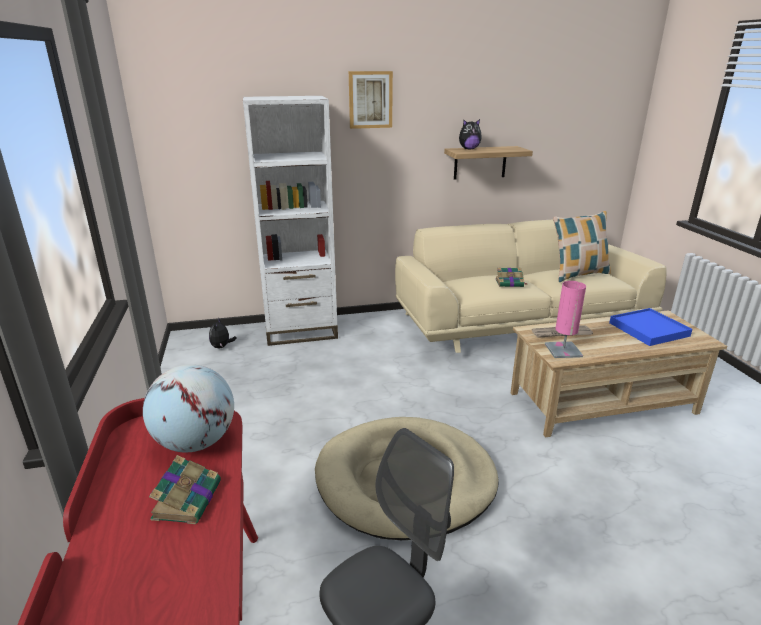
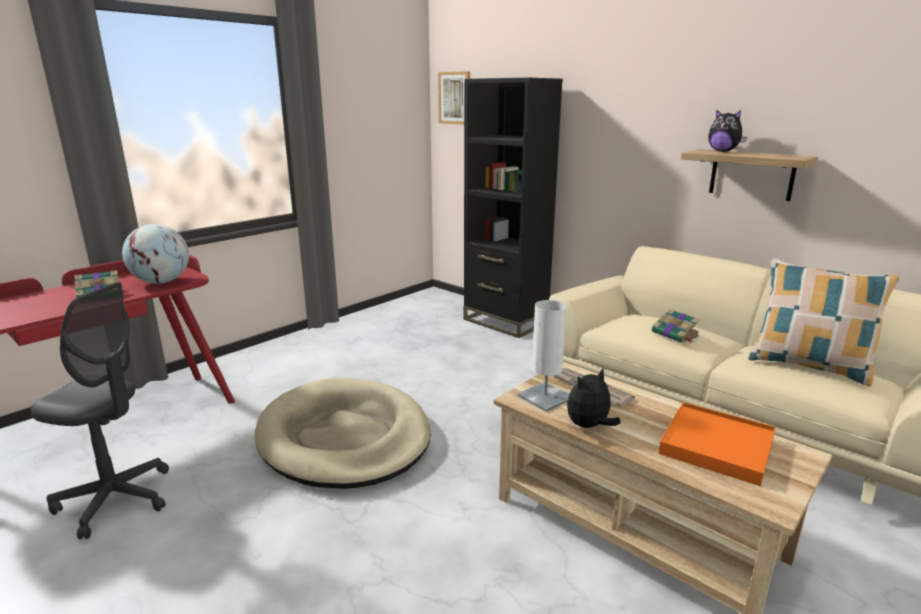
camera: 55 degrees right, 5 degrees down
(222, 347) = (437, 307): plush toy -> plush toy (589, 426)
(301, 331) = (505, 321): white bookcase -> black bookcase
(370, 100) = (615, 84): picture -> picture (455, 98)
(563, 350) = (545, 397): pink table lamp -> white table lamp
(648, 329) = (716, 446): blue tray -> orange tray

